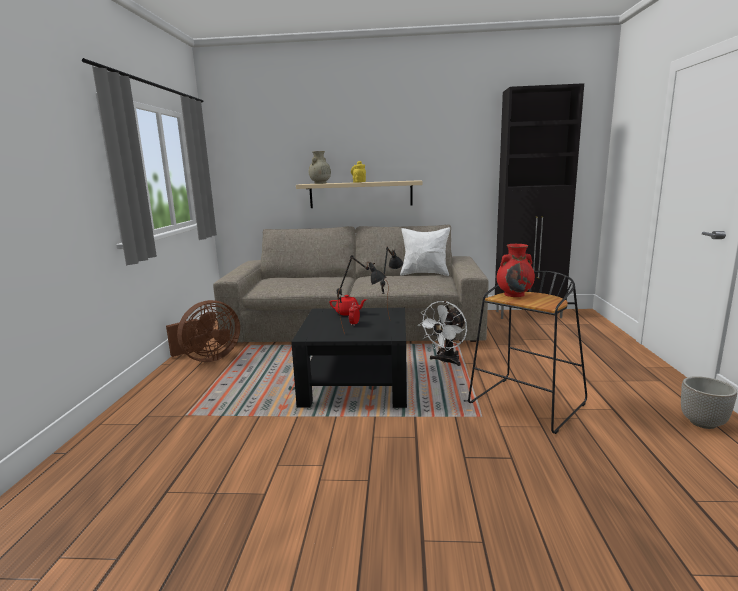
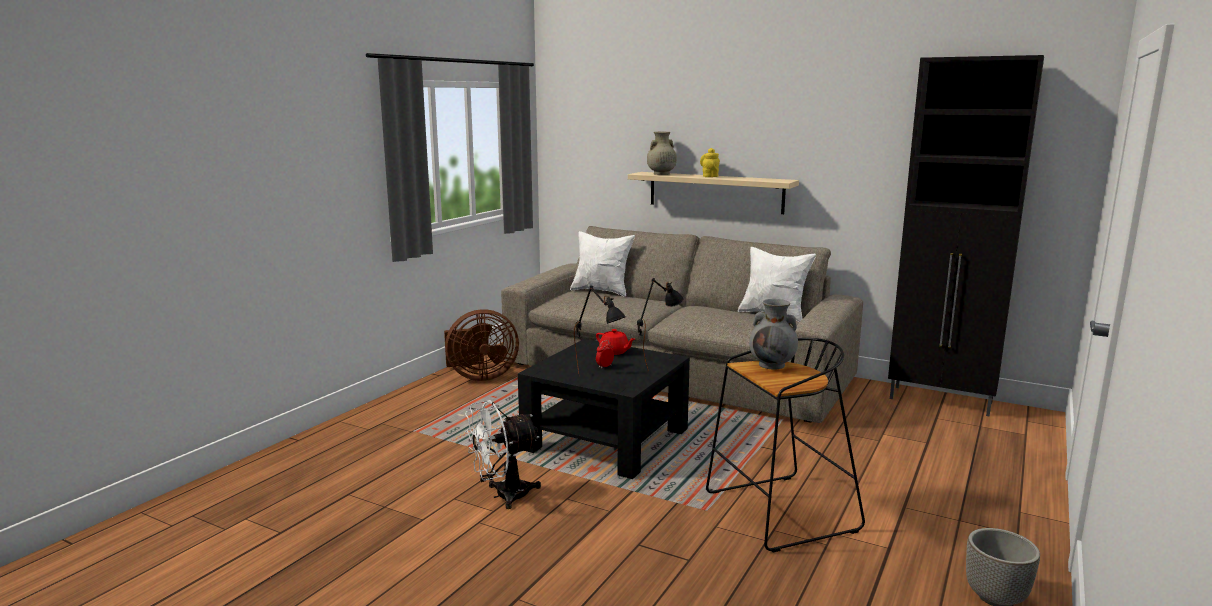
camera: 25 degrees right, 0 degrees up
(287, 276) = (601, 291): none -> white pillow
(446, 362) = (739, 439): white fan -> white fan (503, 496)
(514, 294) = (772, 365): red vase -> grey vase

